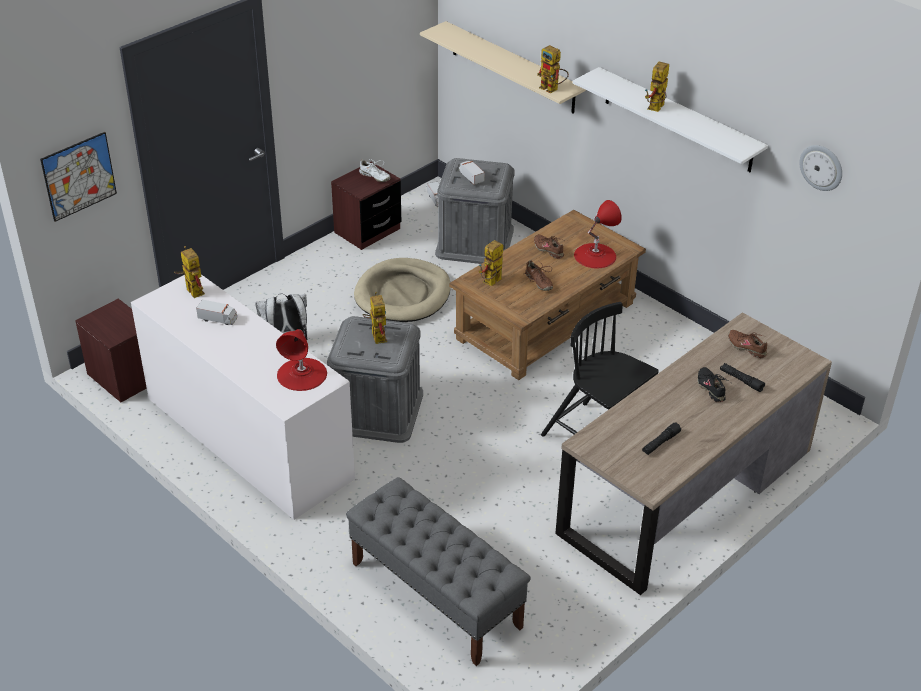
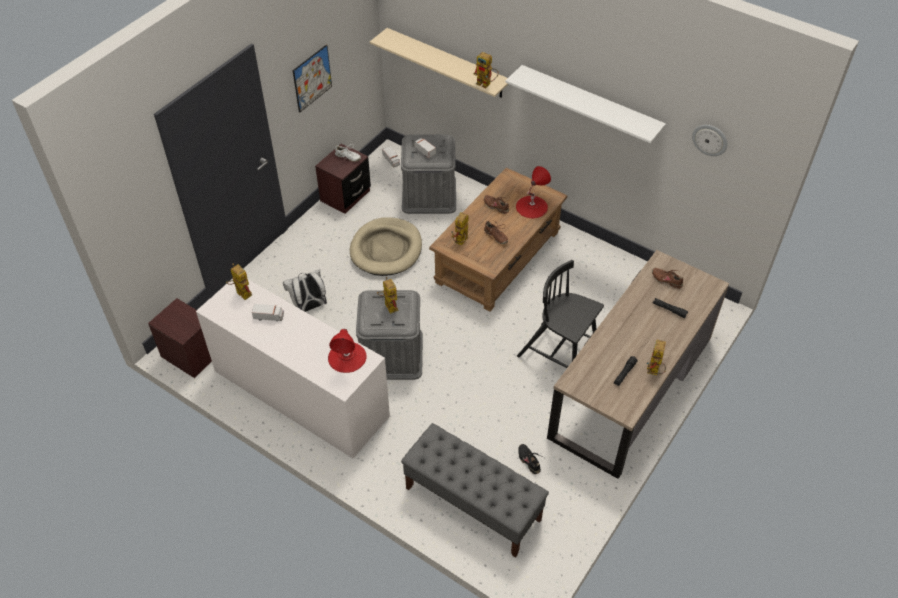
camera: 10 degrees left, 10 degrees up
(79, 176) = (136, 218): picture -> picture (312, 78)
(656, 109) = (575, 100): toy robot -> toy robot (654, 372)
(711, 388) = (649, 320): black shoe -> black shoe (529, 460)

